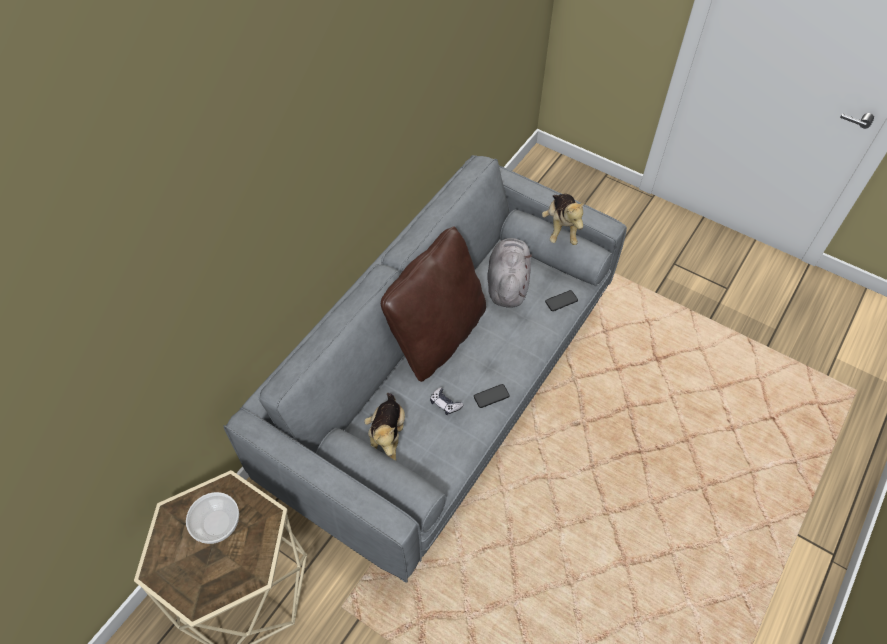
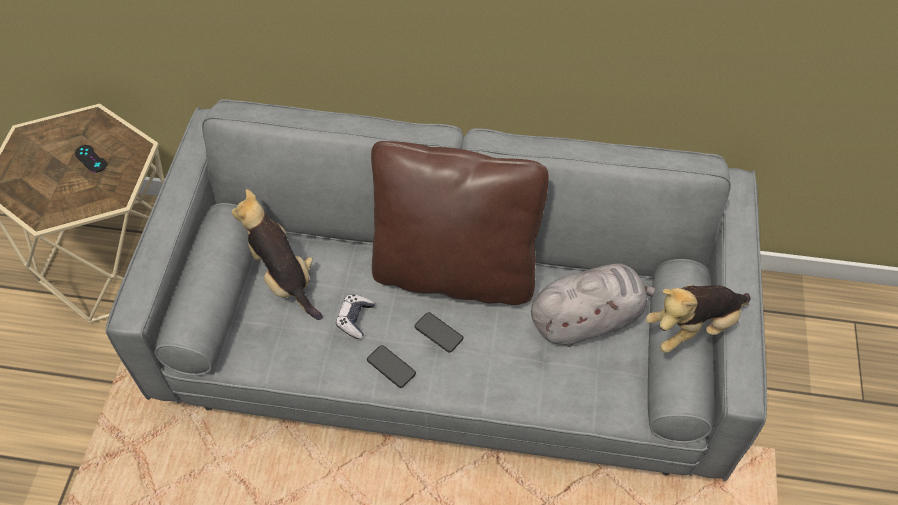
camera: 65 degrees right, 0 degrees up
(216, 524) = (91, 159): bowl -> black game controller
(387, 436) = (283, 277): plush toy -> plush toy turned 75 degrees clockwise
(561, 301) = (598, 397): phone -> phone (438, 333)

